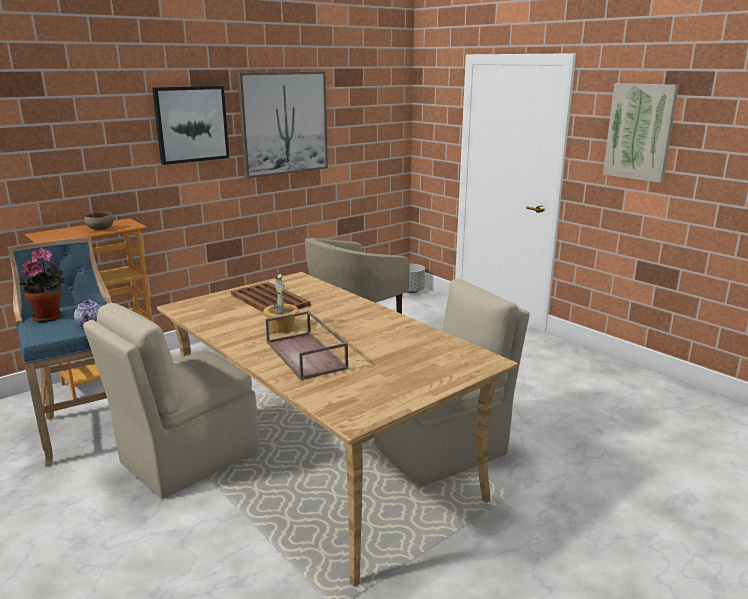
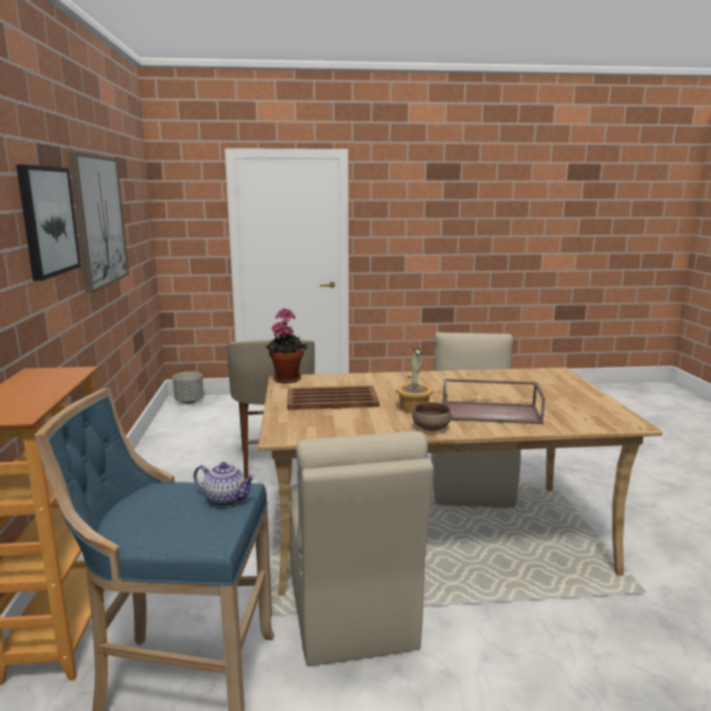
camera: 55 degrees left, 5 degrees down
(50, 316) = (136, 523): potted plant -> potted plant (286, 378)
(100, 229) = (47, 386): brown bowl -> brown bowl (431, 429)
(640, 132) = (413, 209): picture -> none

